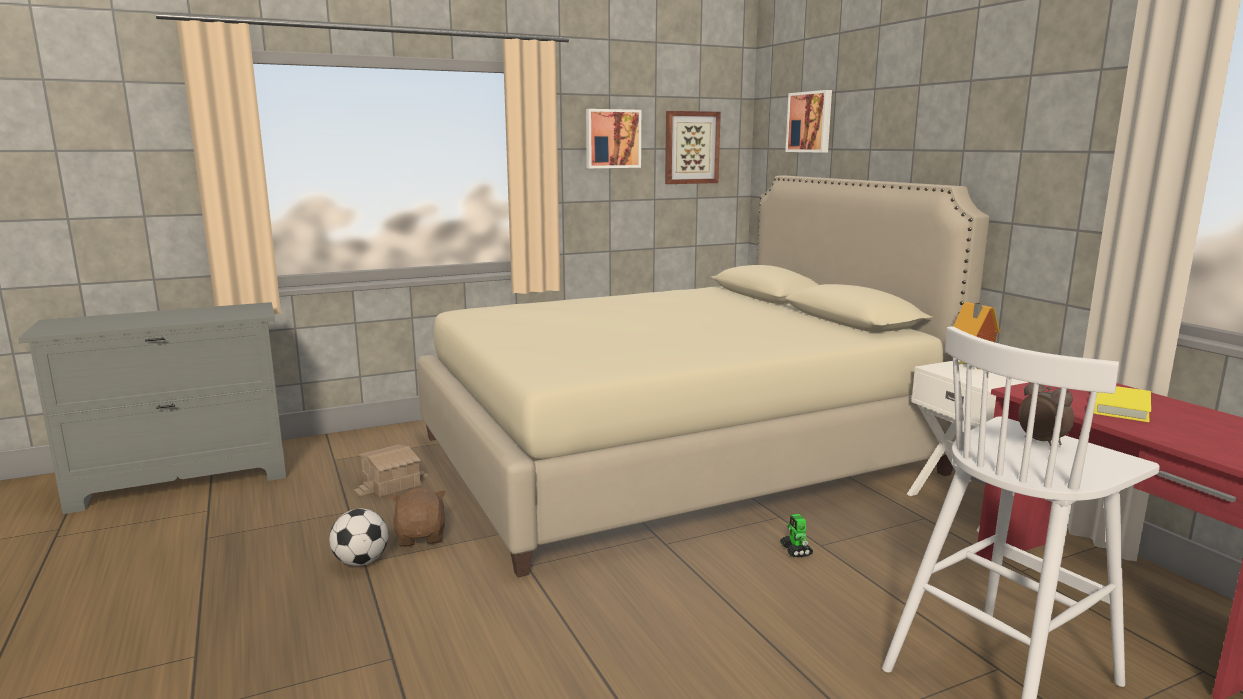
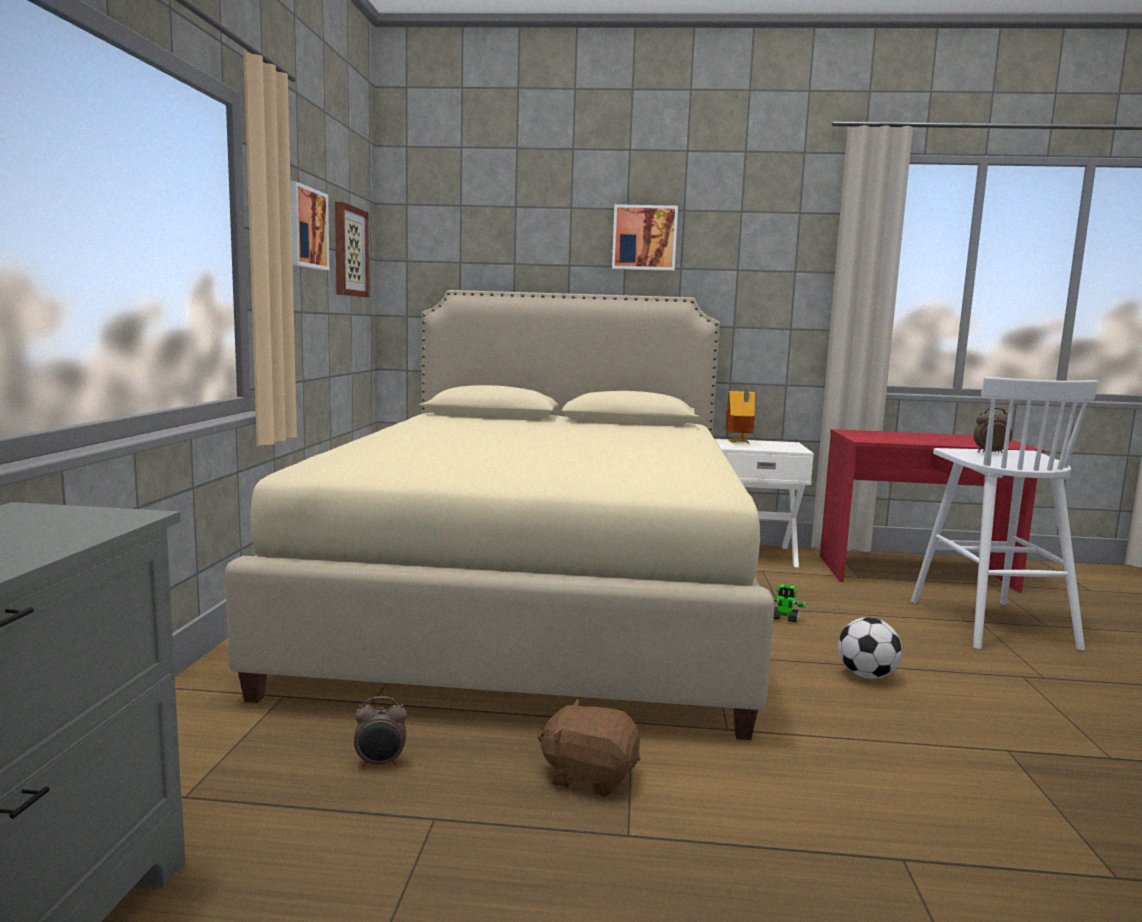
camera: 60 degrees left, 5 degrees down
(361, 562) = (625, 837): football -> football (866, 675)
(392, 484) = (380, 763): toy house -> alarm clock
(810, 122) = (482, 235): picture -> picture (644, 238)
(1119, 407) = (911, 438): yellow book -> none

